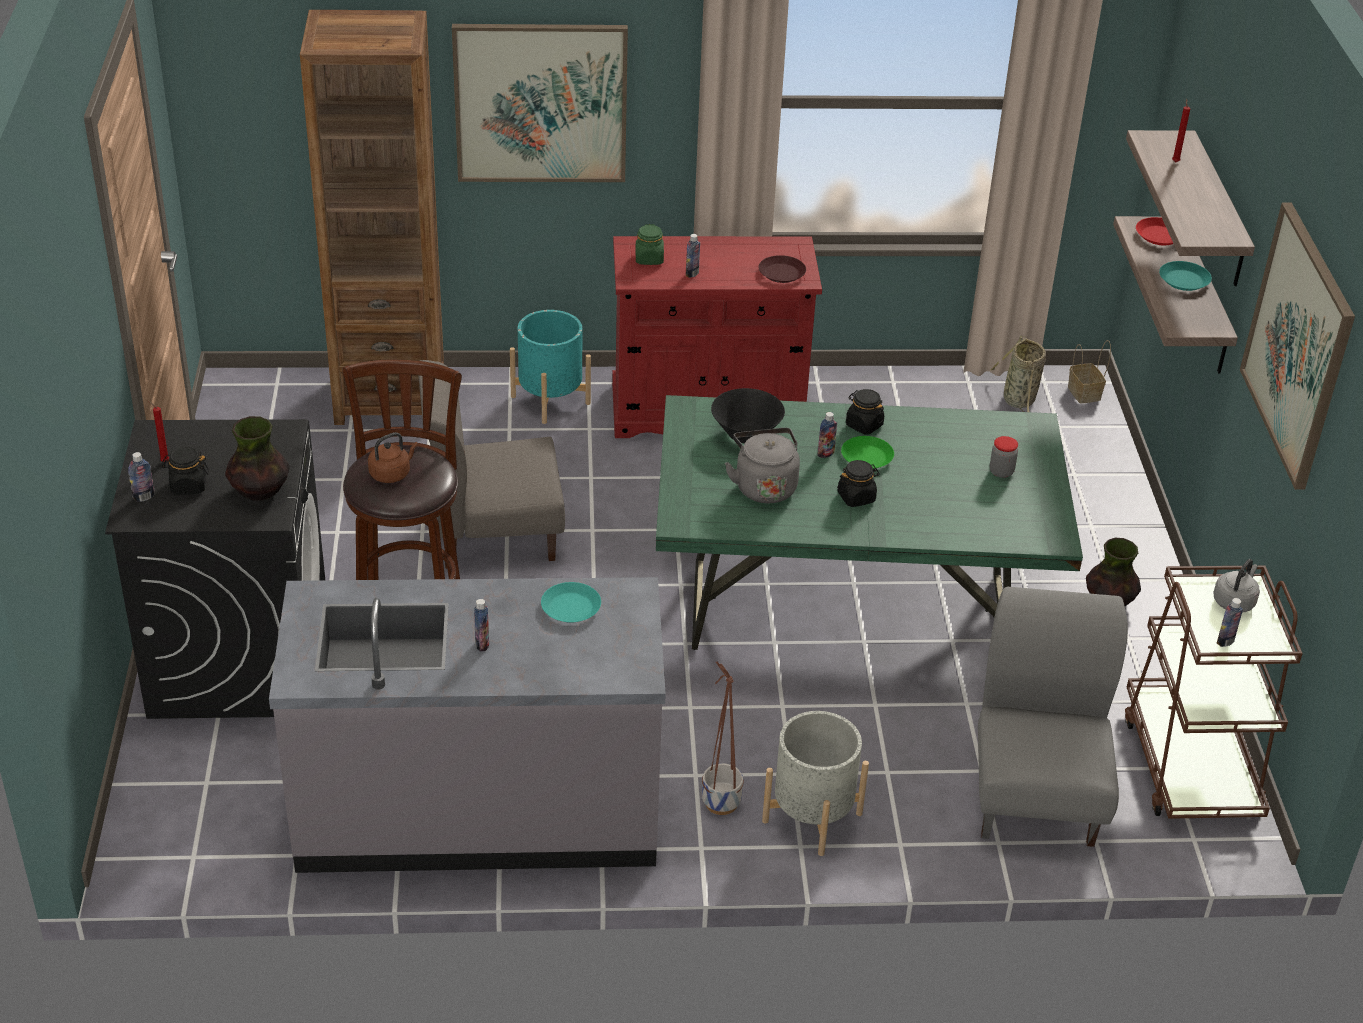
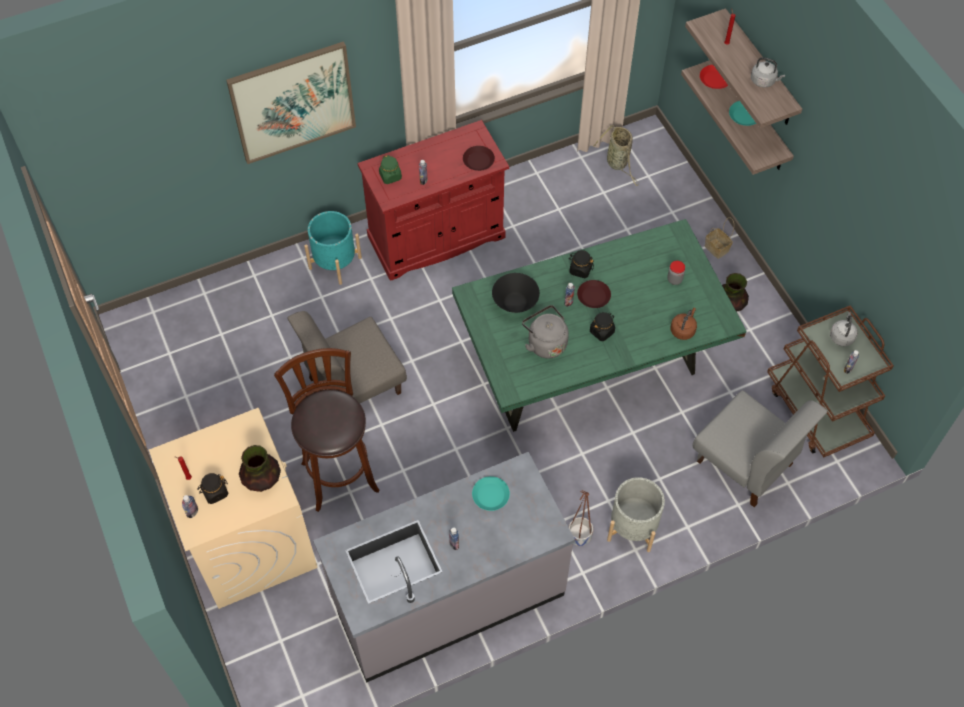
camera: 20 degrees left, 20 degrees up
(239, 657) = (249, 540): black washing machine -> beige washing machine
(390, 398) = (233, 298): brown bookcase -> none
(392, 474) = (324, 422): brown kettle -> brown kettle (683, 330)
(866, 457) = (593, 296): green plate -> brown plate
(1036, 795) = (744, 463): grey chair -> grey chair turned 150 degrees clockwise
(1085, 394) = (653, 143): basket -> basket (717, 248)
(1211, 208) = (764, 81): none -> grey kettle
(1298, 344) = (856, 185): picture -> none

